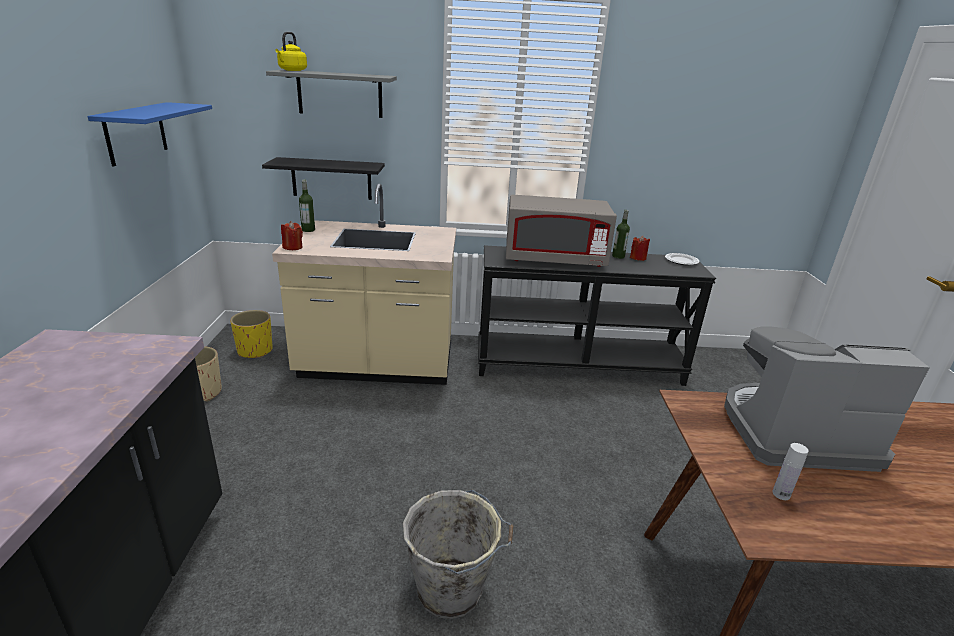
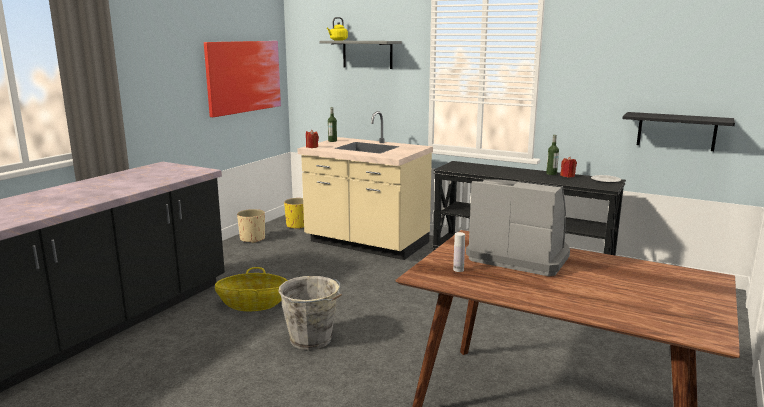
camera: 30 degrees right, 10 degrees down
(136, 133) = (243, 76): blue shelf -> picture
(302, 540) = (253, 304): none -> basket
(331, 178) = (360, 111): black shelf -> black shelf (676, 131)
(554, 259) = (493, 171): grey microwave -> none

